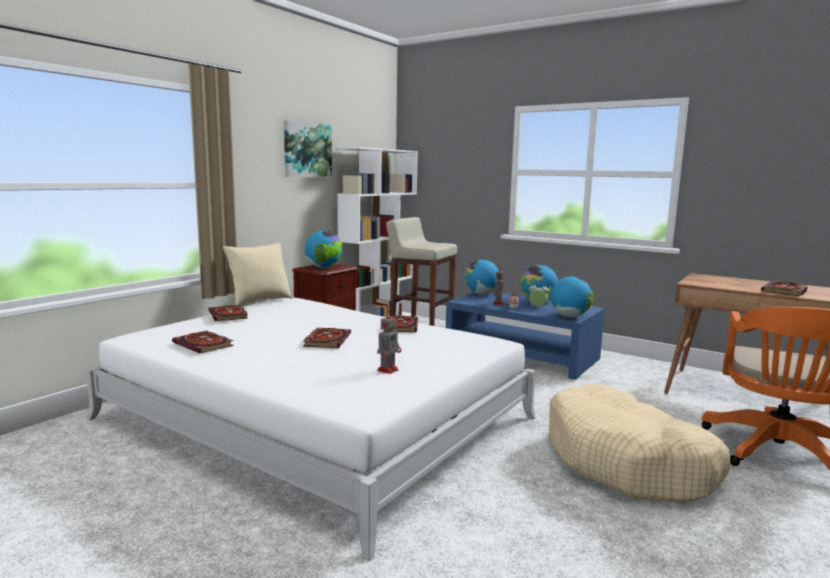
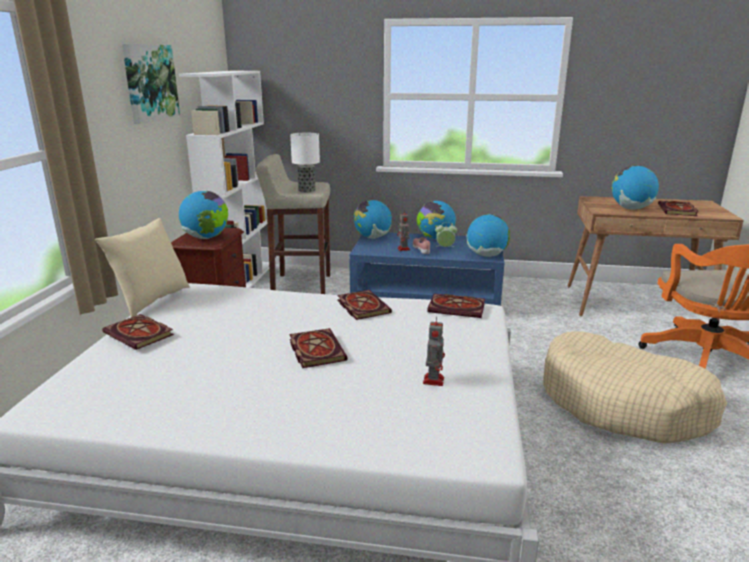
camera: 25 degrees left, 10 degrees up
(205, 344) = (169, 396): book -> book (458, 308)
(427, 246) = (306, 191): none -> table lamp
(729, 285) = (631, 209): none -> globe

